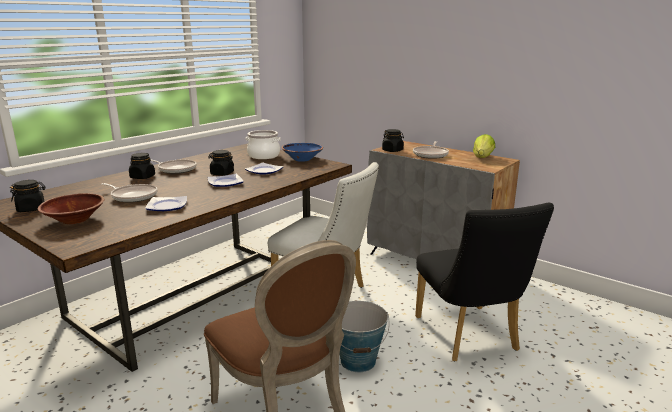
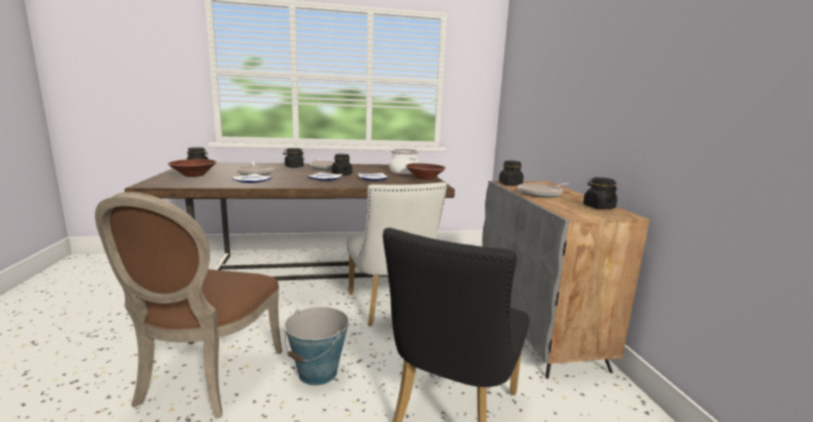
camera: 40 degrees right, 5 degrees down
(302, 159) = (424, 178): blue bowl -> brown bowl
(482, 157) = (598, 207): lettuce -> black jar

